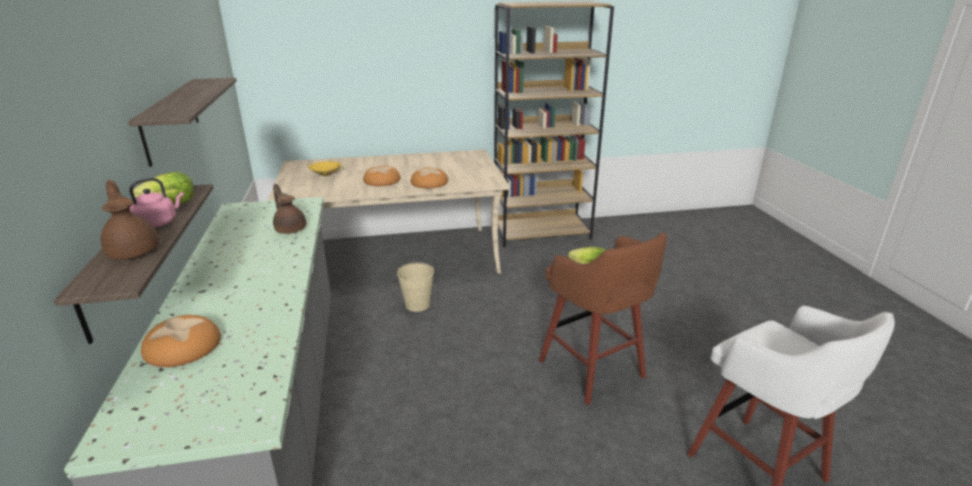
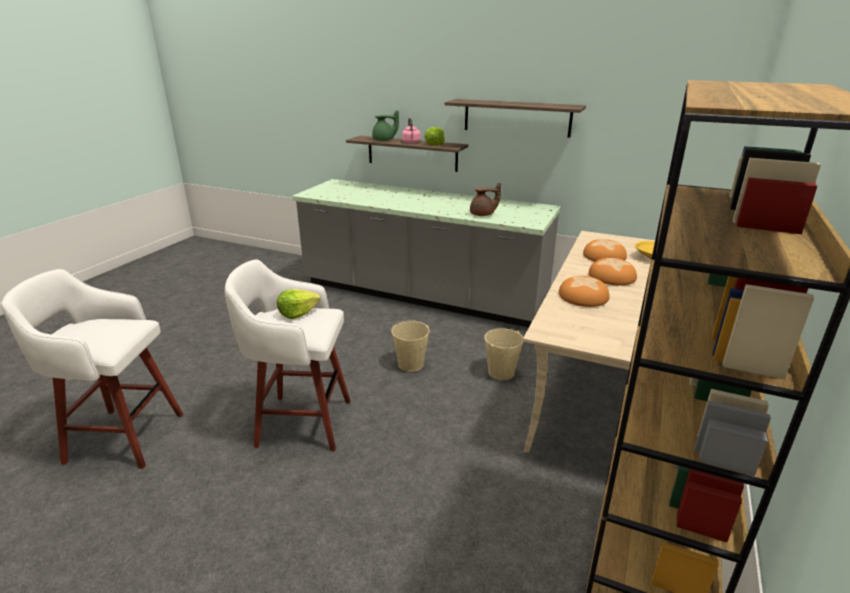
camera: 125 degrees right, 0 degrees up
(134, 251) = (384, 140): brown teapot -> green teapot
(183, 346) = (376, 190): bread -> bread (604, 256)
(451, 353) = (411, 364): none -> beige bucket
(593, 371) = (301, 422): brown stool -> white stool

